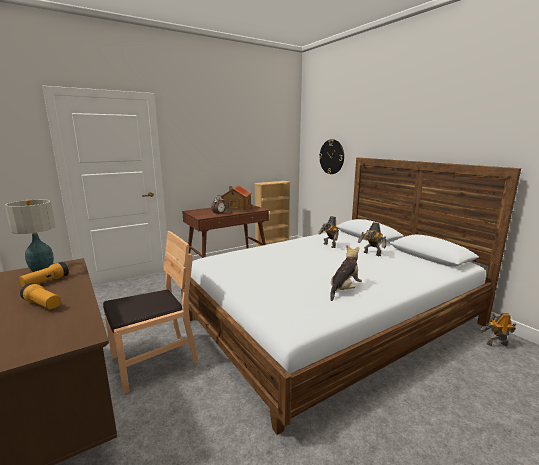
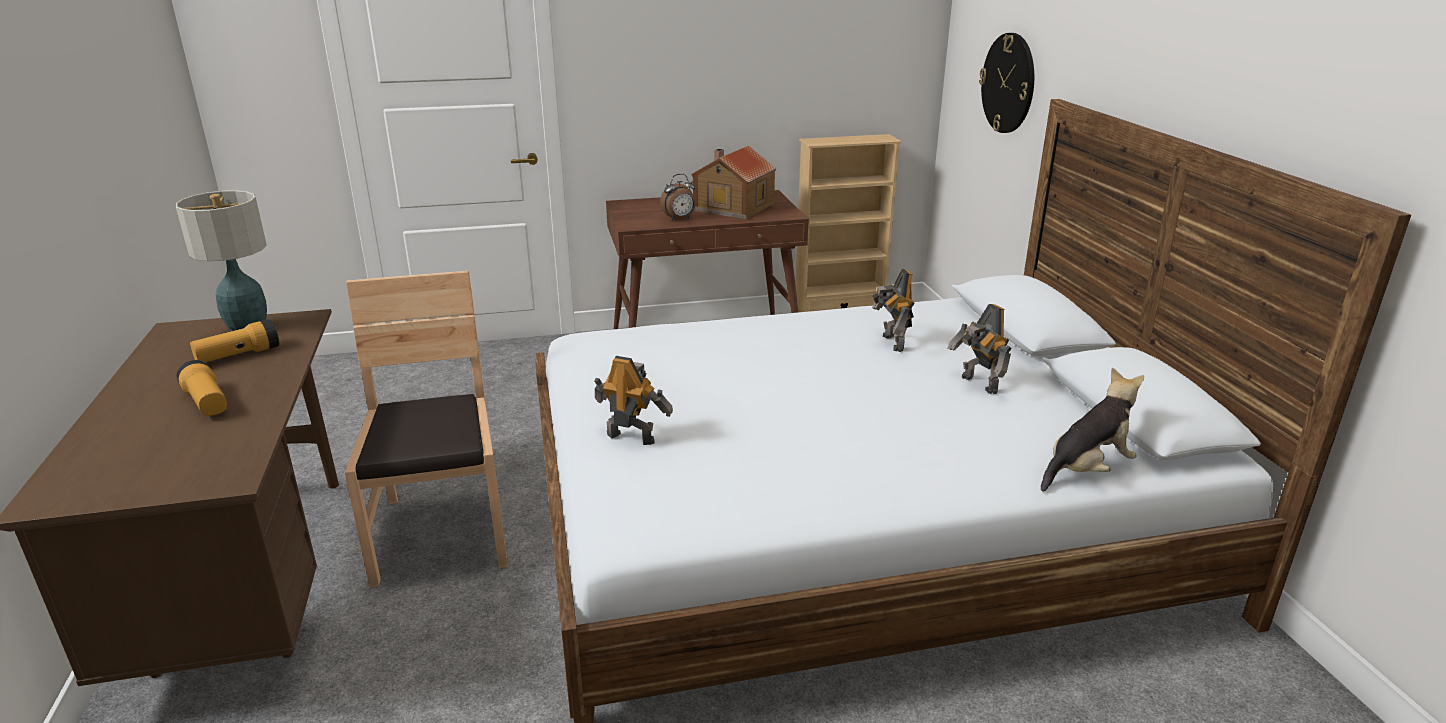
camera: 20 degrees right, 10 degrees up
(154, 360) = (442, 532): brown chair -> brown chair turned 90 degrees counterclockwise
(344, 289) = (810, 470): plush toy -> plush toy (1086, 470)
(495, 343) = (1244, 679): toy robot -> toy robot (631, 437)

